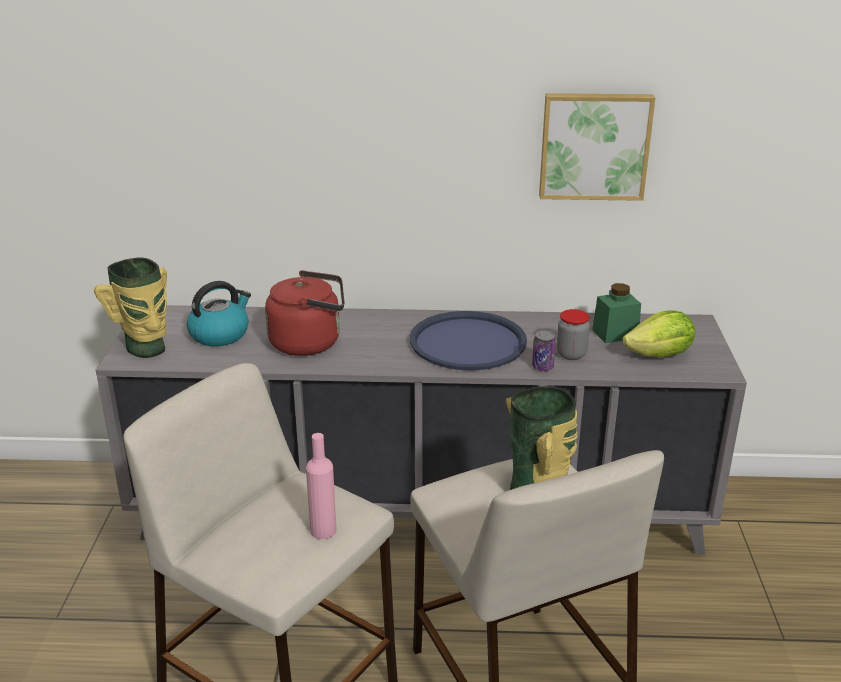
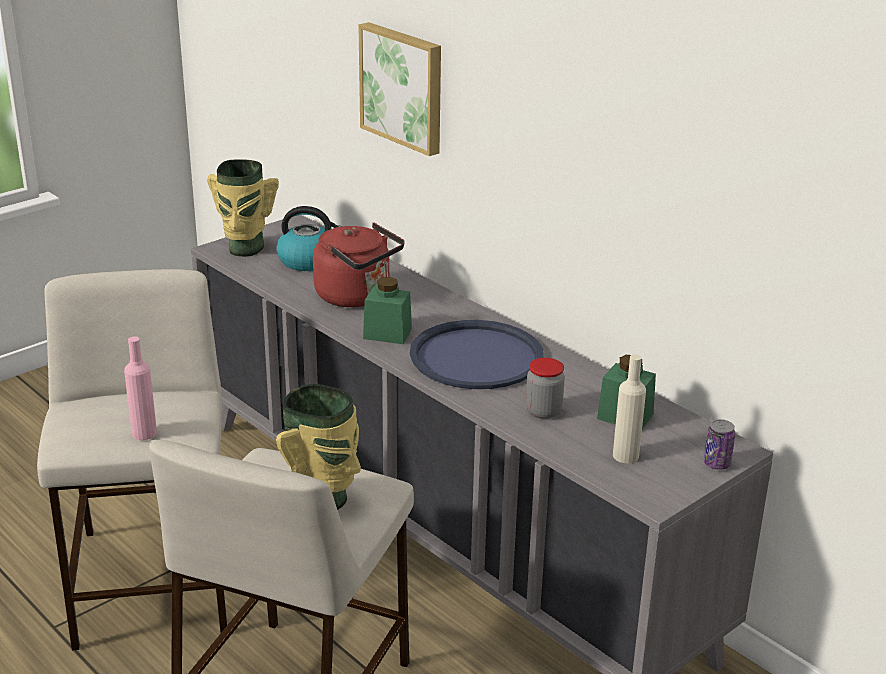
camera: 45 degrees right, 0 degrees up
(383, 356) = (387, 333): none -> green jar
(542, 367) = (495, 407): can -> can (716, 464)
(594, 145) = (664, 184): picture -> picture (403, 87)
(660, 355) = (625, 456): lettuce -> beige bottle

